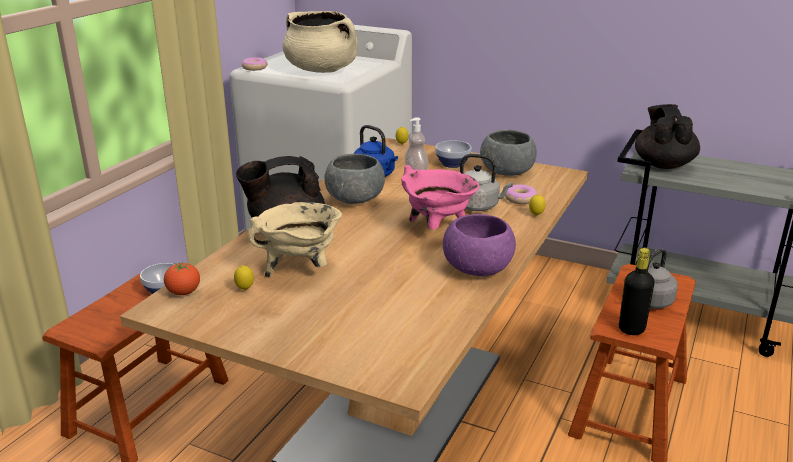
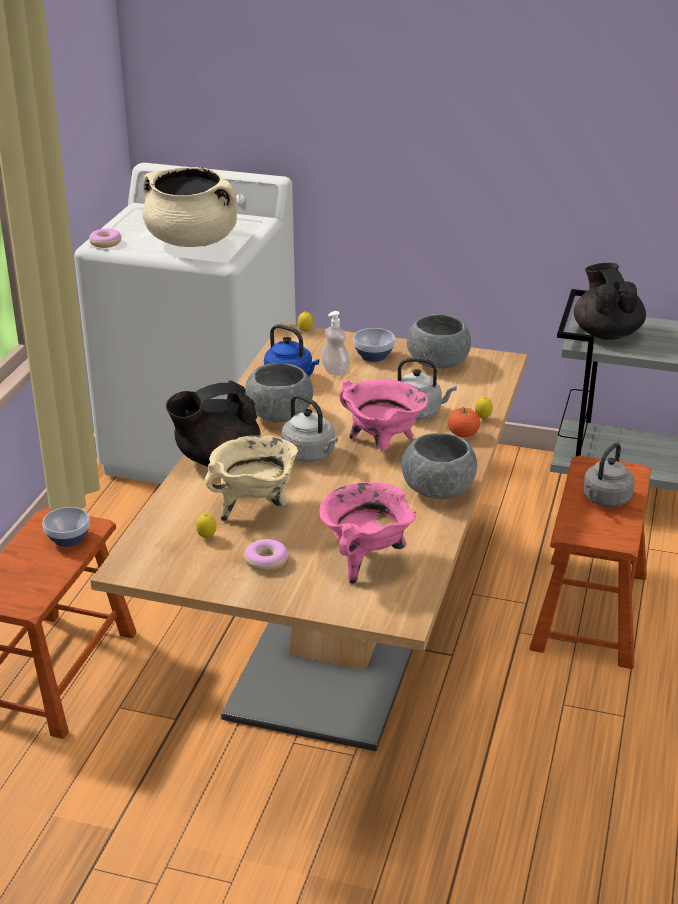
camera: 10 degrees left, 5 degrees up
(184, 292) = (144, 547): tomato -> tomato (463, 435)
(370, 231) = (311, 455): none -> grey kettle
(386, 324) = (365, 560): none -> pink cooking pot
(478, 269) = (438, 490): purple bowl -> grey bowl
(520, 199) = (461, 399): donut -> donut (266, 561)
(631, 329) = (591, 532): black bottle -> none

